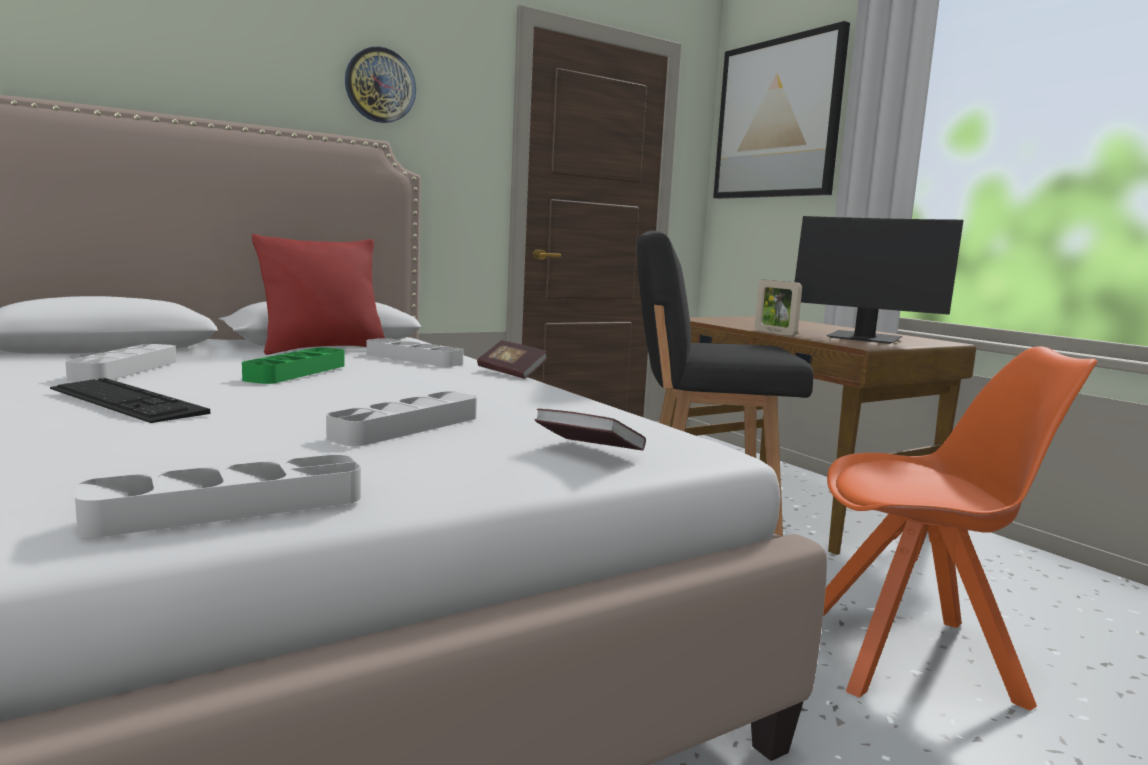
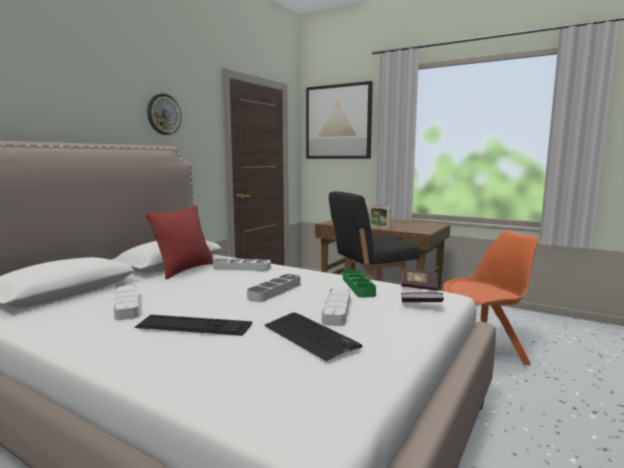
camera: 25 degrees left, 0 degrees up
(229, 507) = (377, 366): grey tray -> grey tray (275, 291)
(244, 444) = (310, 336): none -> keyboard
(296, 372) = (215, 288): green tray -> green tray (358, 286)
(511, 373) = (301, 268): book -> book (418, 287)
(864, 339) = (413, 226): monitor -> none

